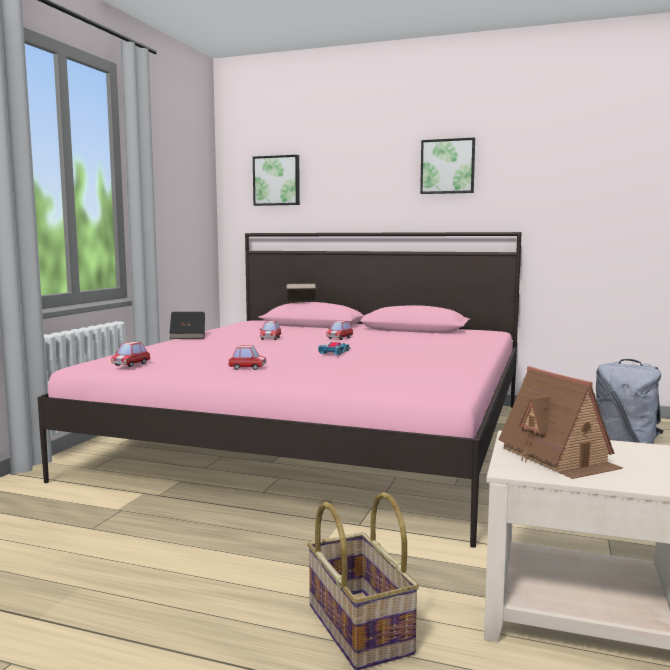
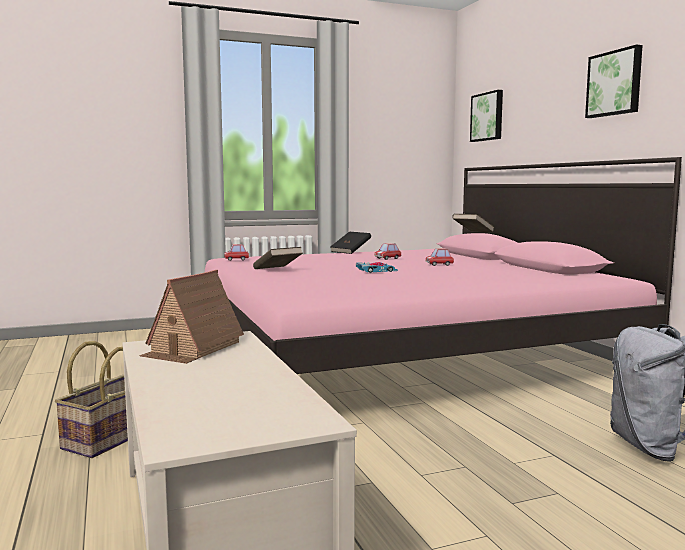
camera: 50 degrees right, 0 degrees up
(247, 368) = (277, 270): toy car -> brown book

